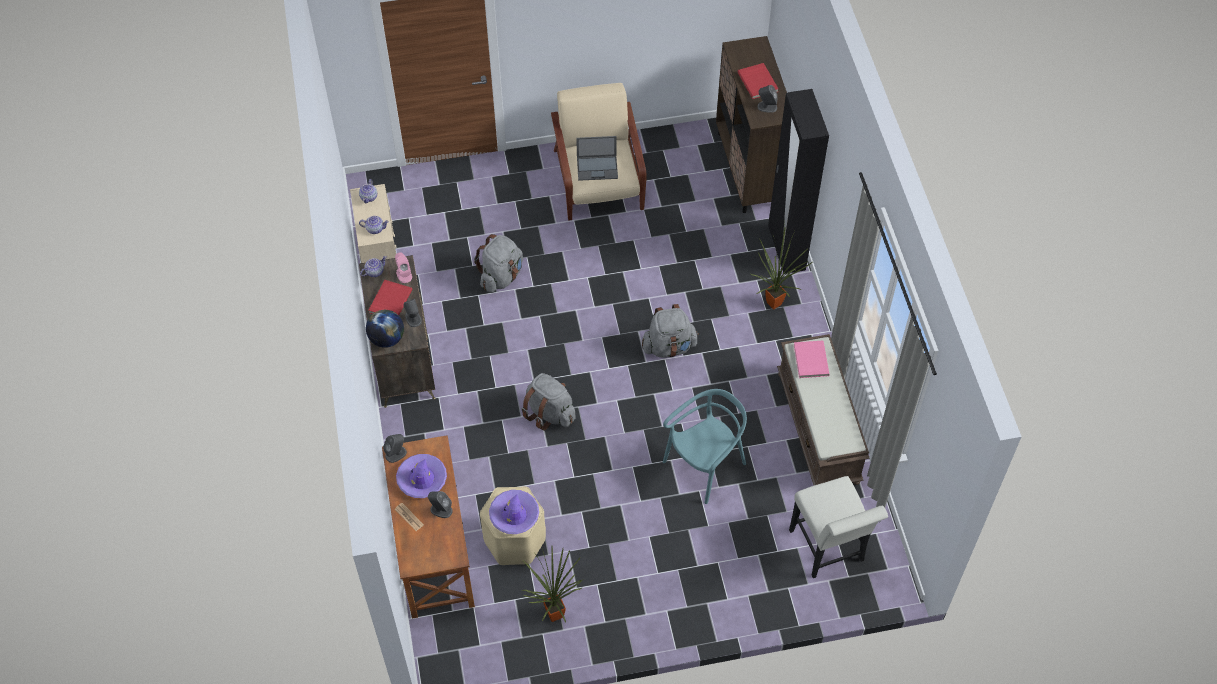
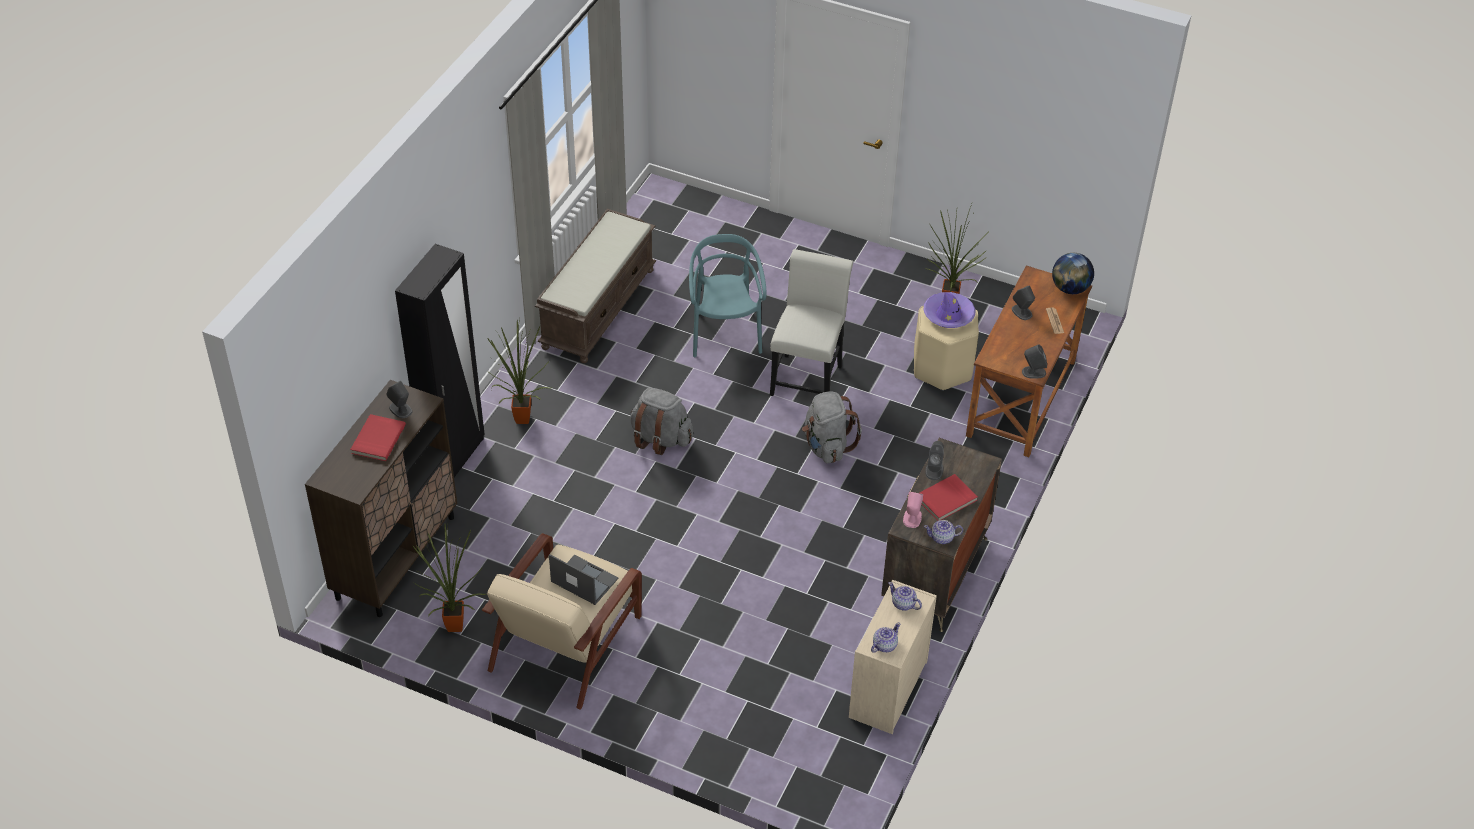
camera: 145 degrees left, 10 degrees down
(387, 339) = (975, 466): globe -> globe (1070, 288)
(422, 479) = (1023, 342): purple hat -> none
(501, 276) = (766, 598): grey backpack -> none
(673, 151) = (451, 626): none -> potted plant
(705, 466) = (724, 333): turquoise chair -> turquoise chair turned 90 degrees clockwise
(810, 360) = (578, 289): pink book -> none
(829, 550) = (685, 231): white chair -> white chair (808, 376)

